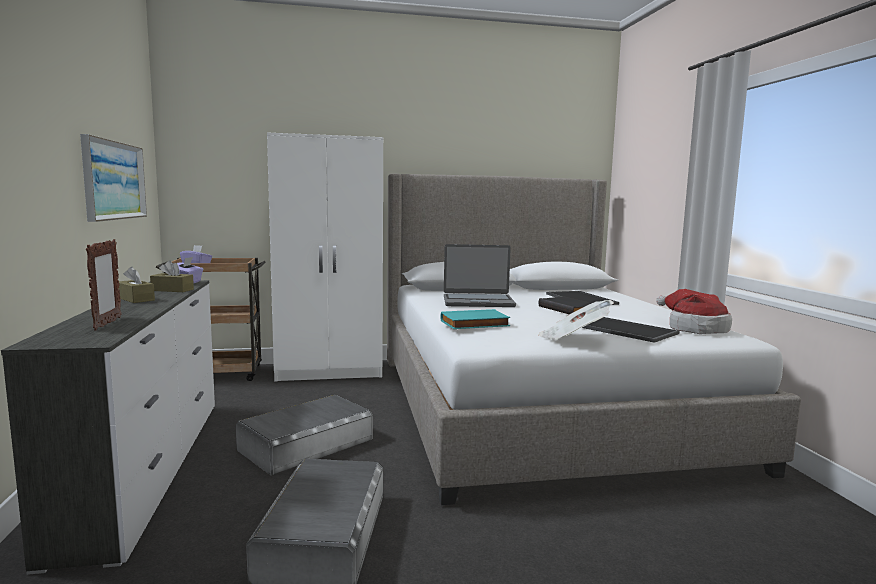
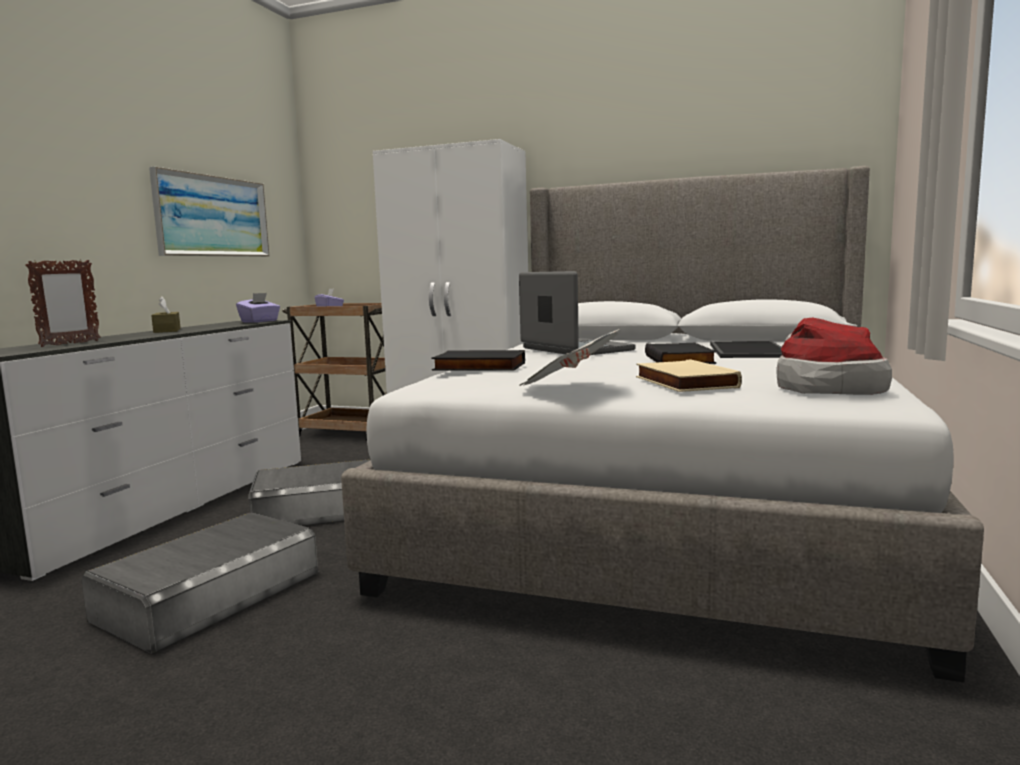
camera: 30 degrees right, 0 degrees up
(172, 290) = (225, 325): brown tissue box -> none
(474, 324) = (478, 367): turquoise book -> black book
(478, 302) = (575, 349): laptop -> laptop turned 150 degrees counterclockwise
(621, 329) = (683, 382): tray -> beige book

